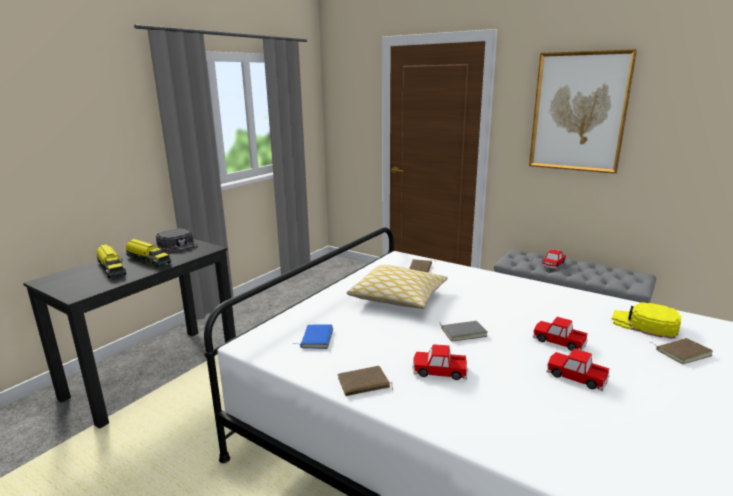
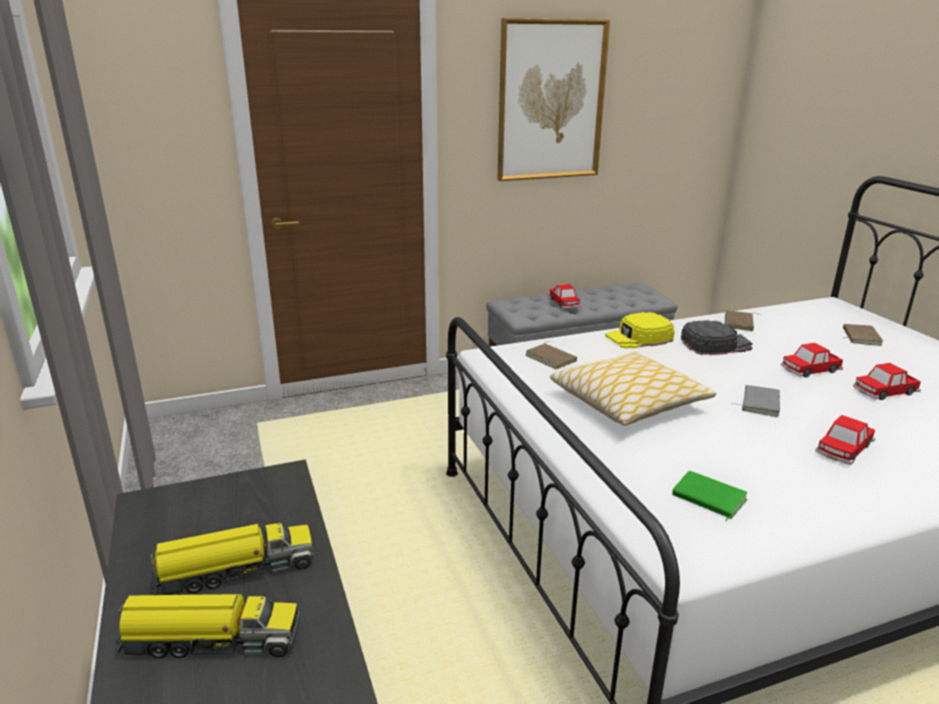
camera: 55 degrees left, 5 degrees up
(178, 245) = (193, 510): black cap -> black cap (715, 344)
(315, 338) = (707, 499): blue book -> green book
(363, 384) = (856, 505): brown book -> brown book (740, 323)
(644, 324) = (799, 326): yellow cap -> yellow cap (639, 338)

